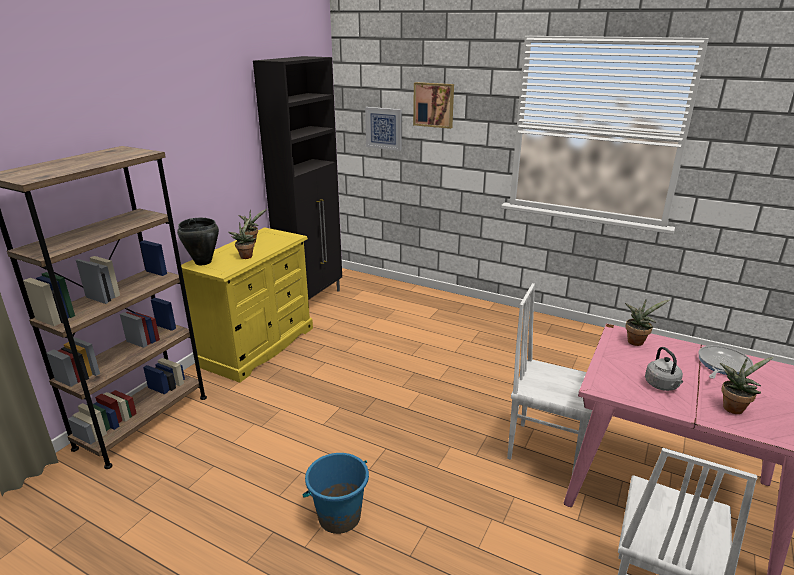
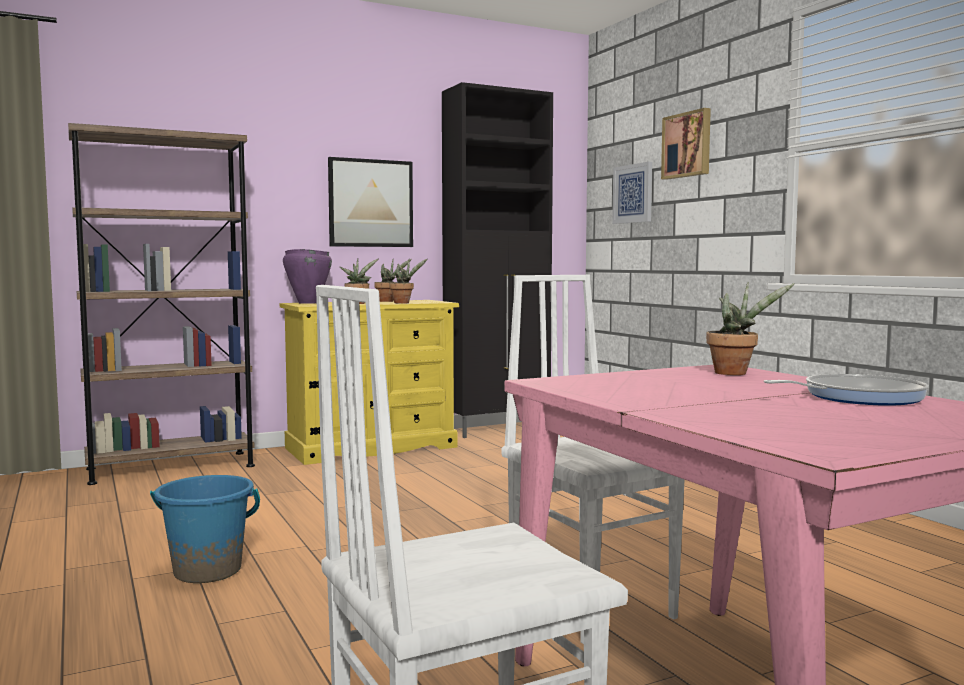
camera: 35 degrees right, 20 degrees down
(203, 262) = (307, 303): black cooking pot -> purple cooking pot
(219, 165) = (370, 203): none -> picture
(662, 385) = (663, 392): grey kettle -> none
(733, 407) = (753, 415): potted plant -> potted plant (404, 303)

